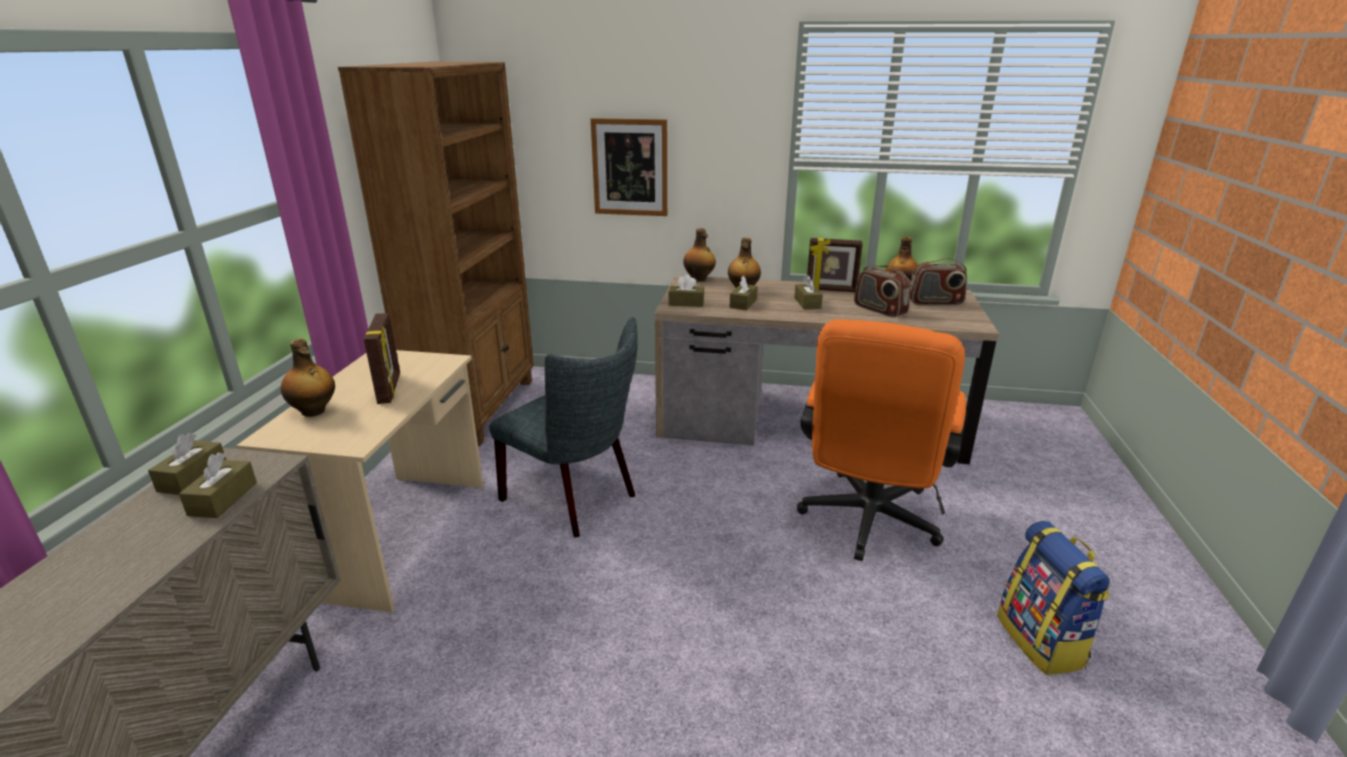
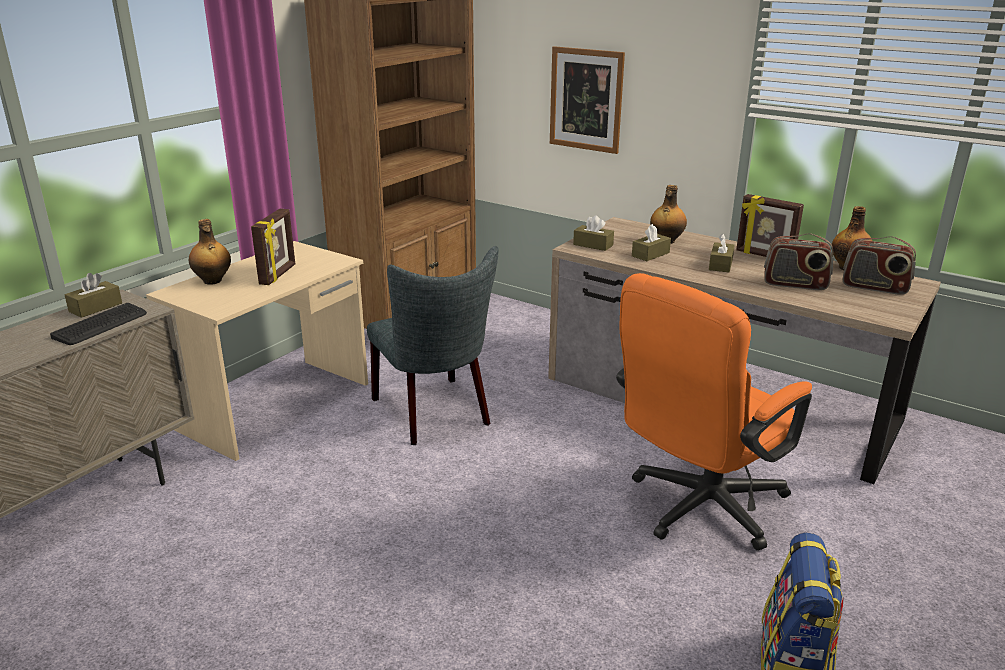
camera: 25 degrees right, 0 degrees up
(223, 499) = (101, 325): brown tissue box -> keyboard
(699, 279) = (632, 224): bottle -> none
(879, 310) = (795, 284): radio -> radio turned 60 degrees counterclockwise

